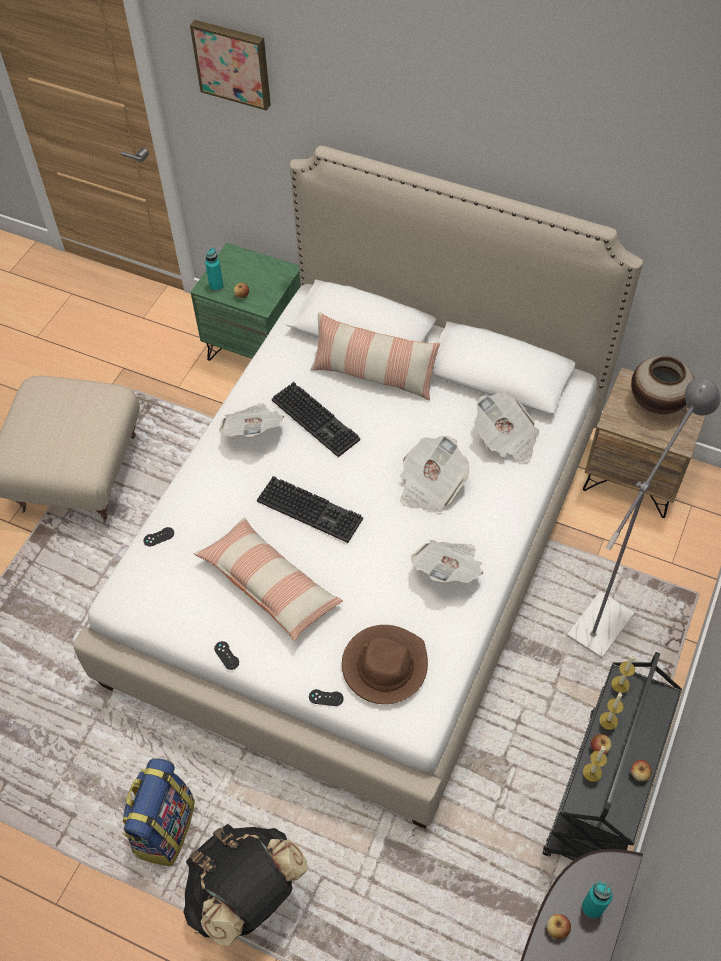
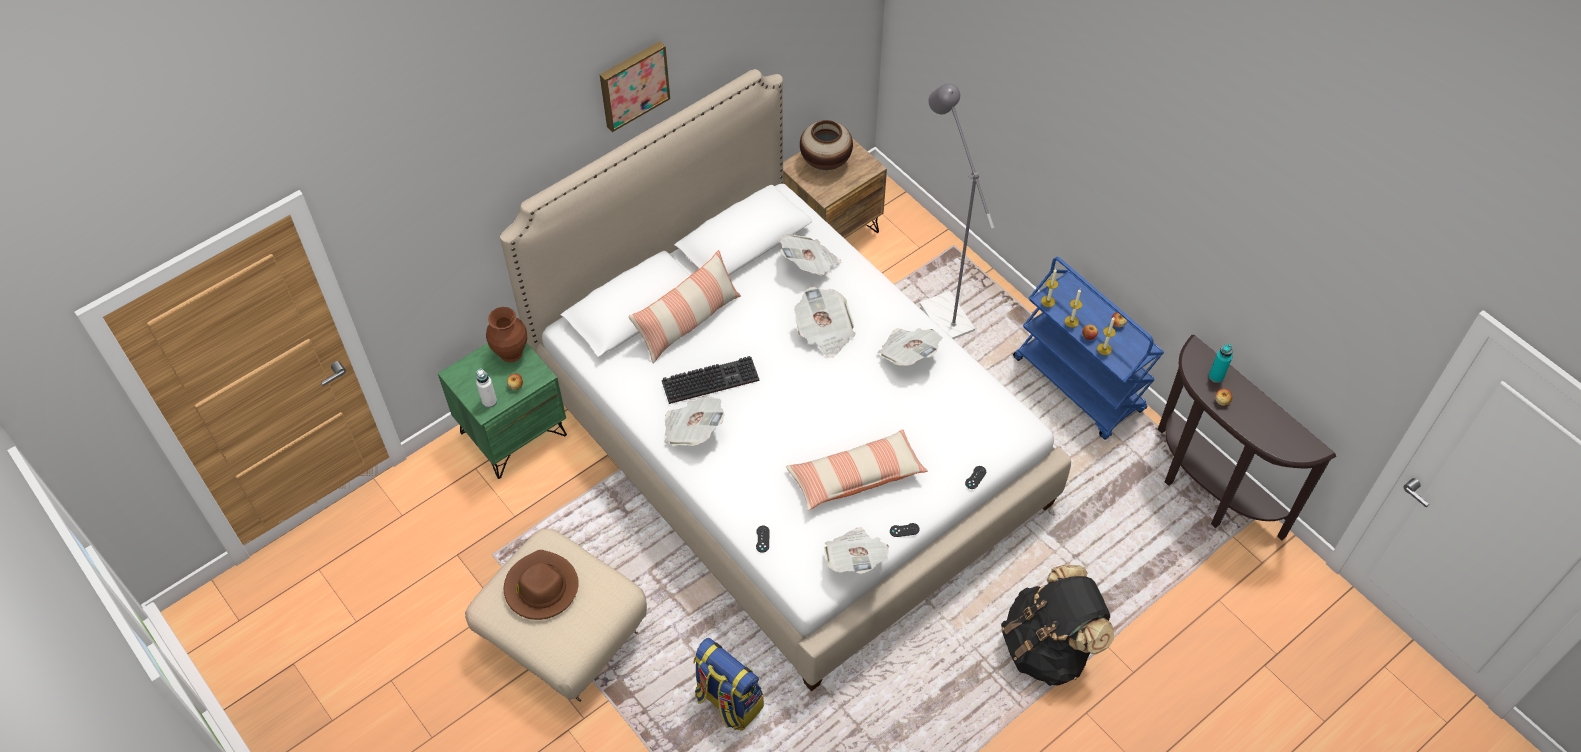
camera: 65 degrees left, 0 degrees up
(164, 827) = (965, 687): backpack -> backpack (727, 701)
(170, 624) = (855, 559): none -> newspaper
(216, 286) = (489, 401): turquoise bottle -> white bottle
(233, 63) = (418, 206): picture -> picture (633, 84)
(274, 277) = (512, 352): none -> brown vase
(312, 509) = (800, 419): keyboard -> none
(384, 666) = (968, 429): brown hat -> brown hat (541, 588)
(601, 796) = (1079, 385): black cart -> blue cart

